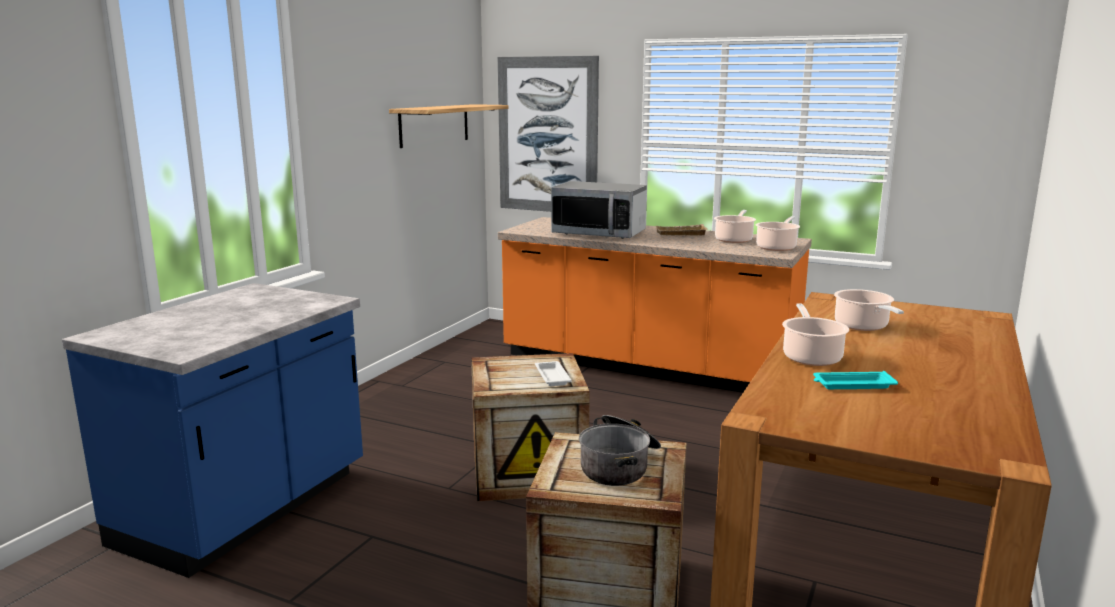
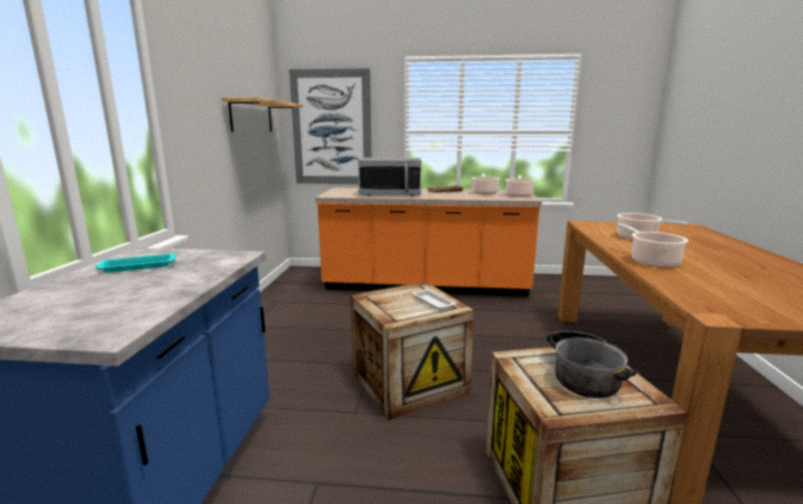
camera: 20 degrees left, 0 degrees up
(852, 385) = (717, 278): turquoise tray -> turquoise tray (137, 267)

